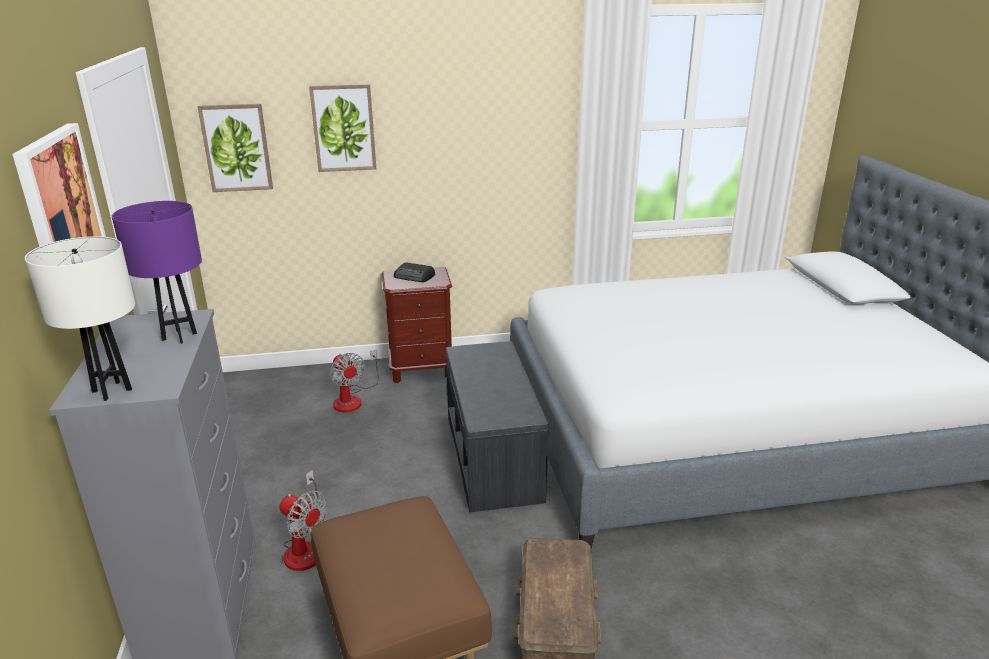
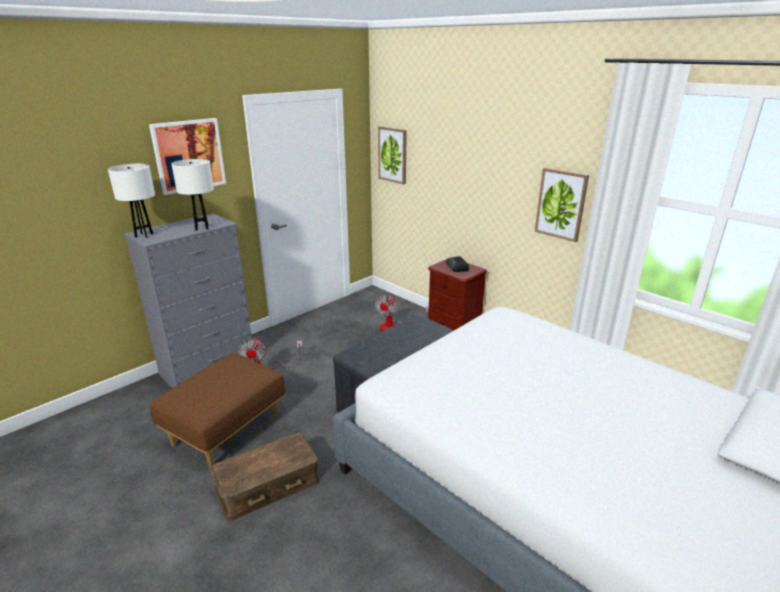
camera: 55 degrees right, 0 degrees up
(179, 337) = (201, 228): purple table lamp -> white table lamp
(343, 128) = (444, 154): picture -> picture (561, 204)

